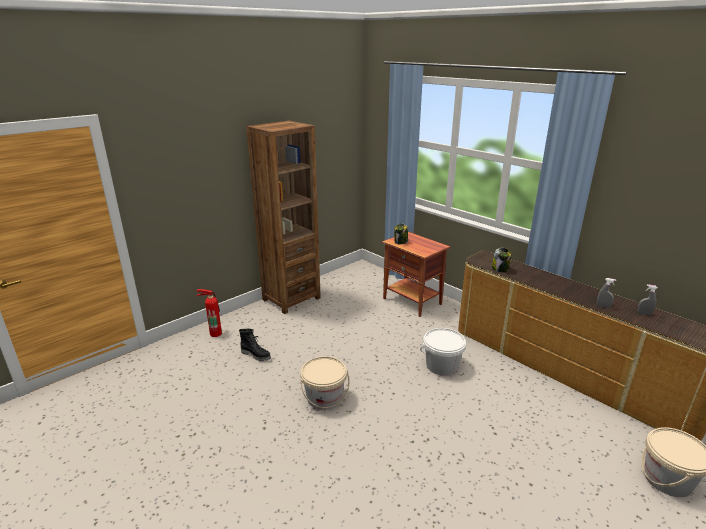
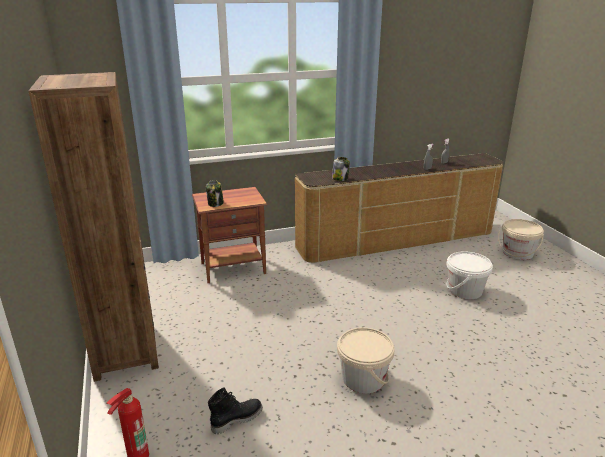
camera: 65 degrees left, 0 degrees up
(442, 365) = (355, 289): white bucket -> white bucket (465, 290)

